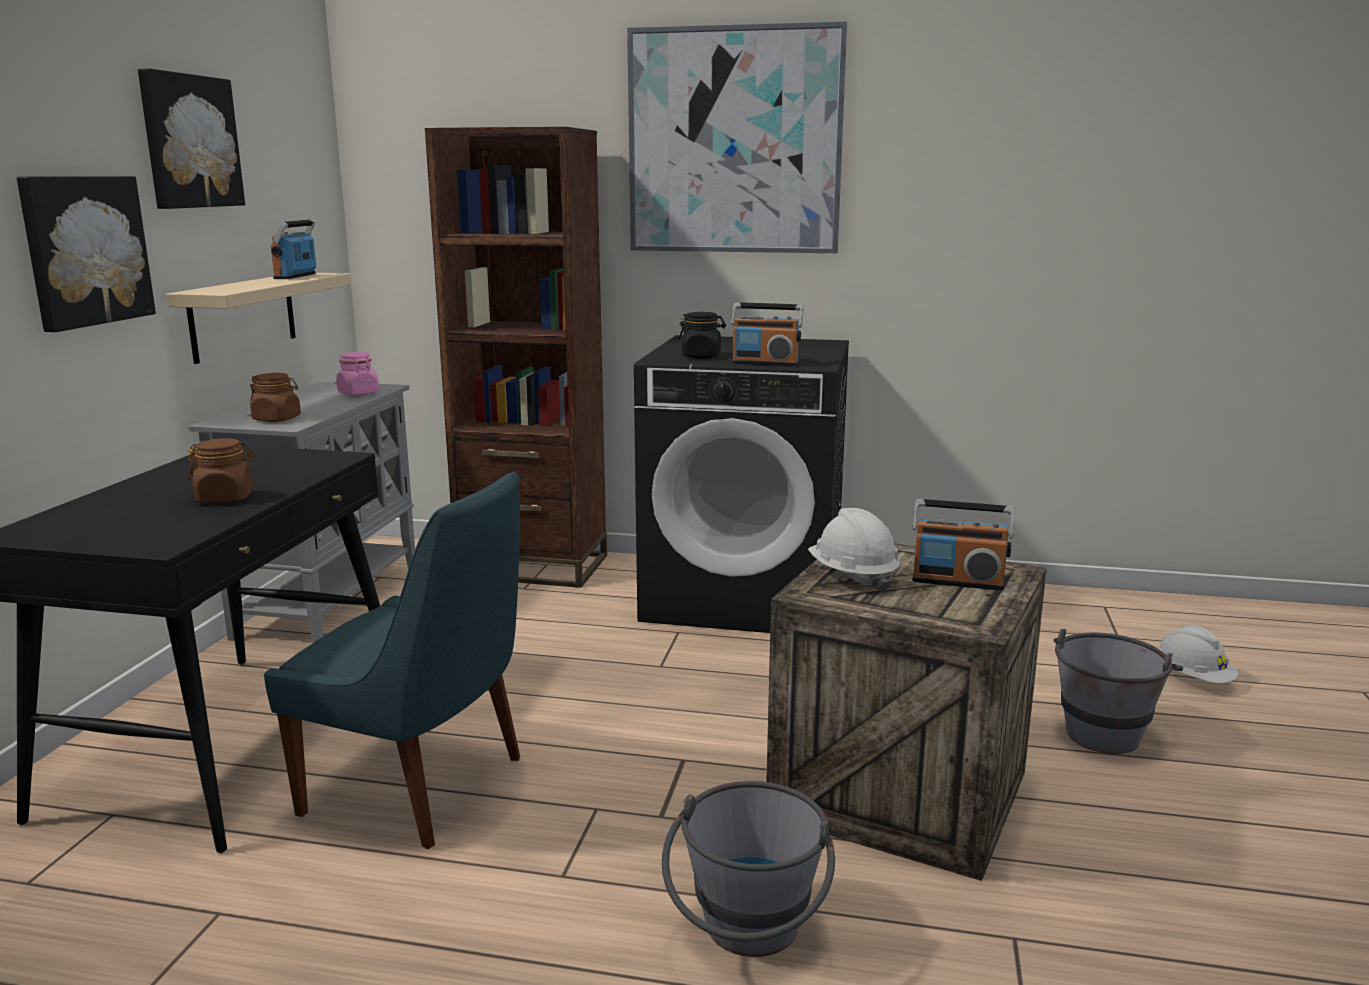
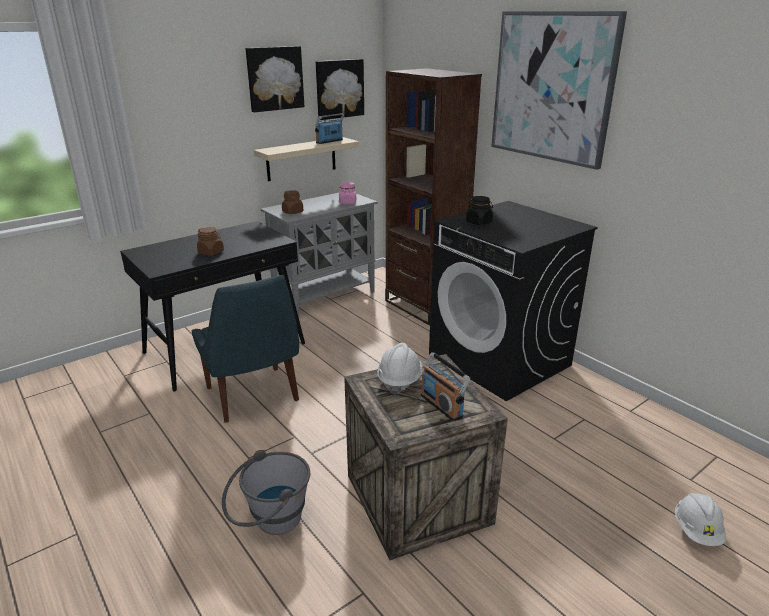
camera: 40 degrees right, 10 degrees up
(84, 250) = (209, 132): picture -> picture (339, 89)
(765, 363) = (497, 237): radio -> none
(1105, 729) = (581, 527): grey bucket -> none

